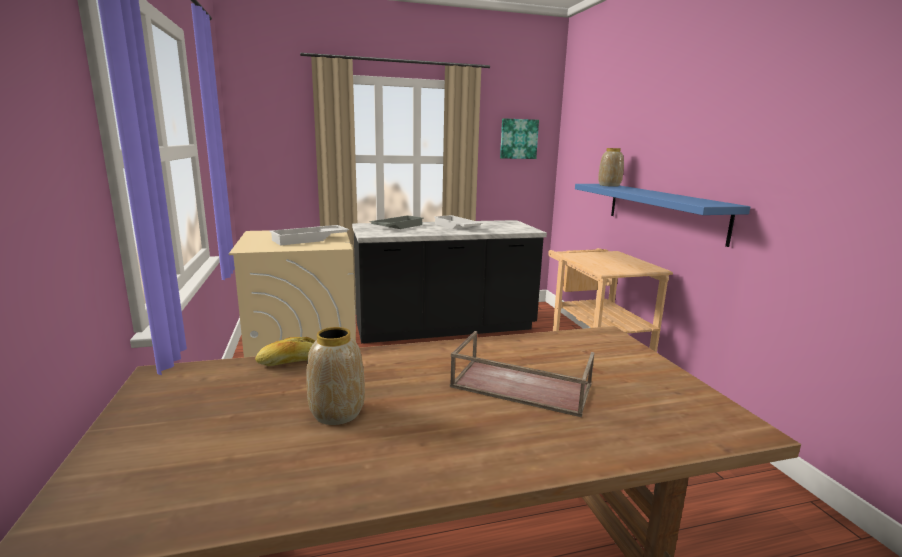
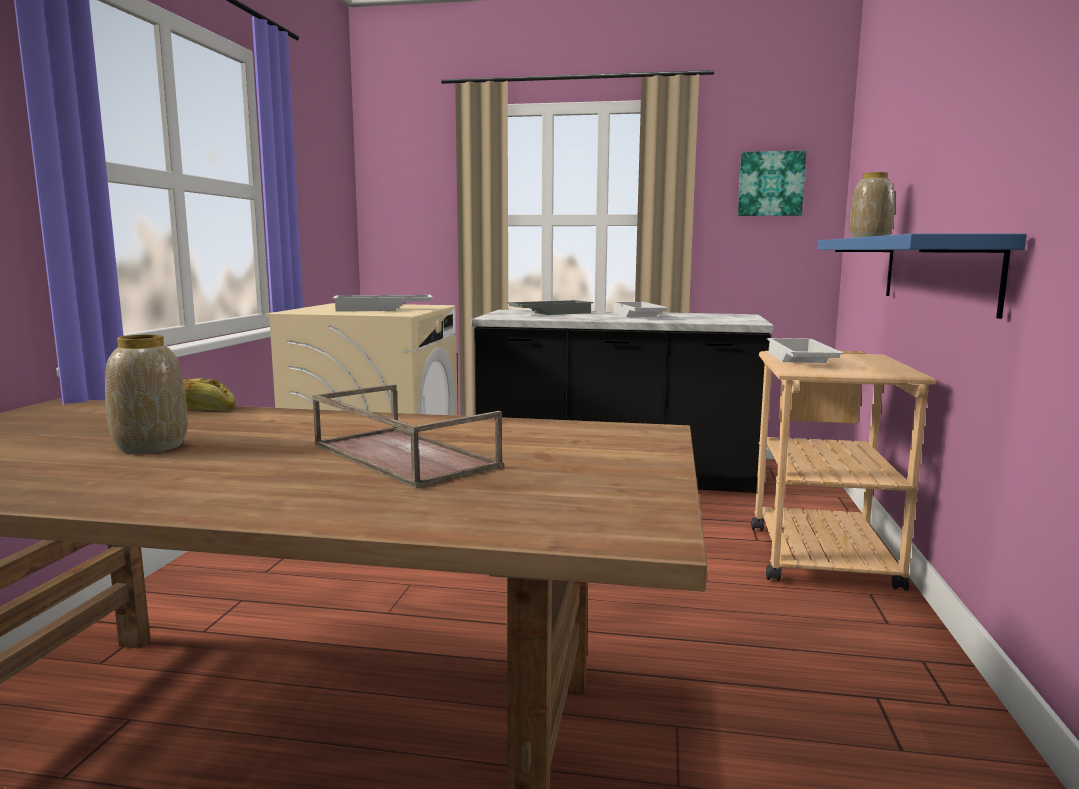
camera: 25 degrees right, 5 degrees down
(590, 261) = (798, 360): none -> white tray

